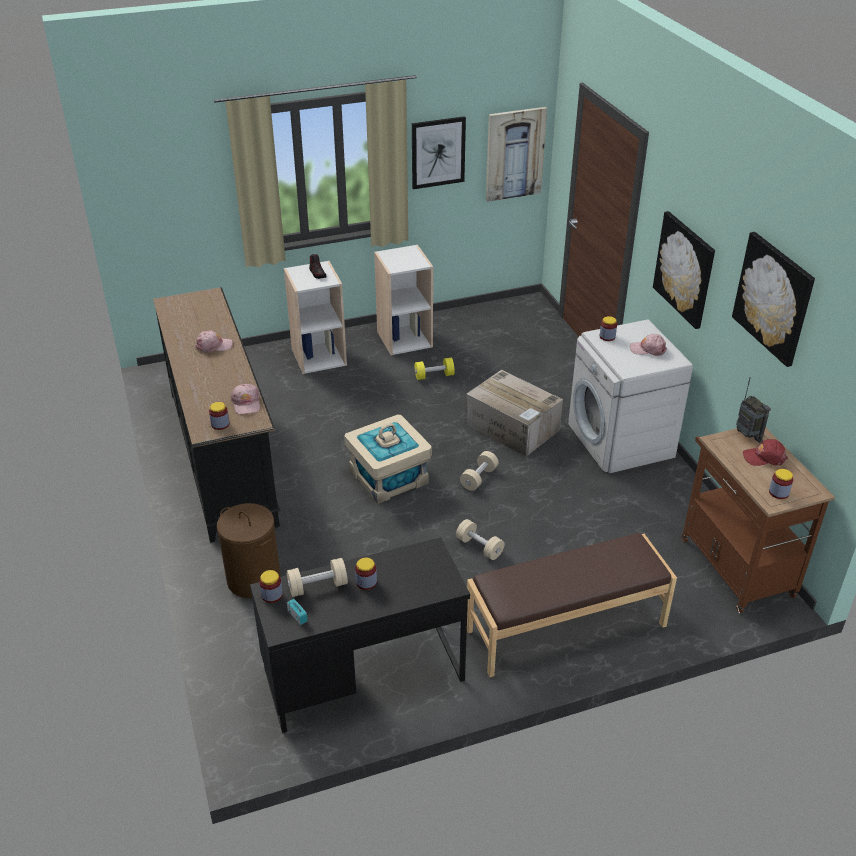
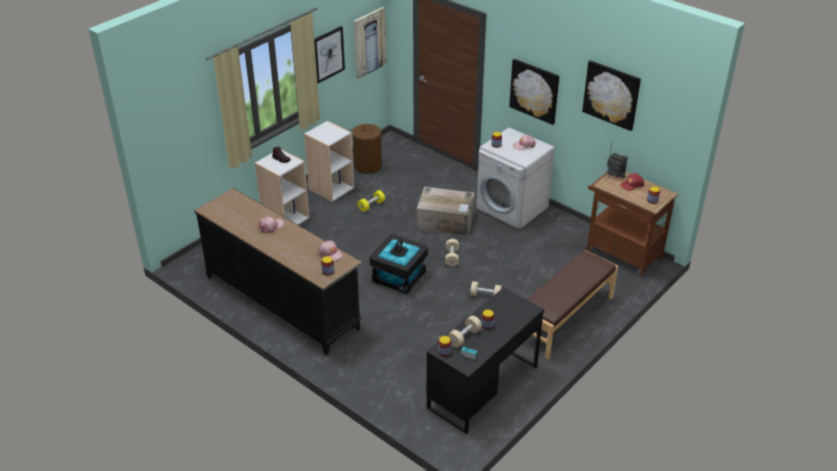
camera: 30 degrees left, 0 degrees up
(253, 579) = (373, 364): brown laundry basket -> brown laundry basket (367, 166)
(388, 477) = (399, 276): beige storage box -> black storage box

